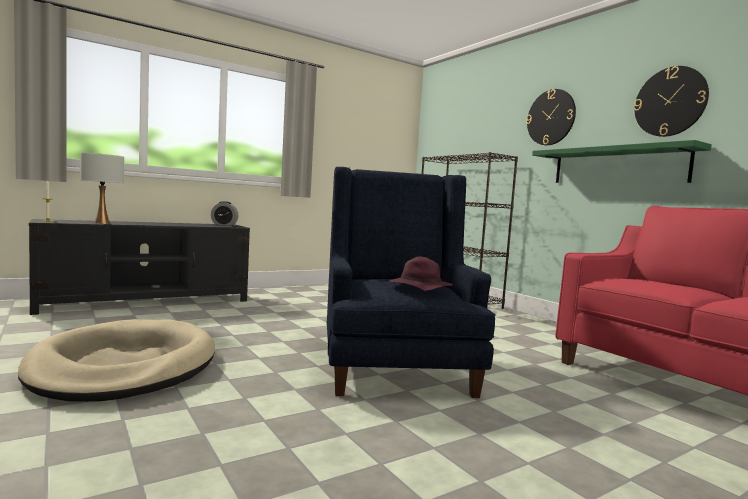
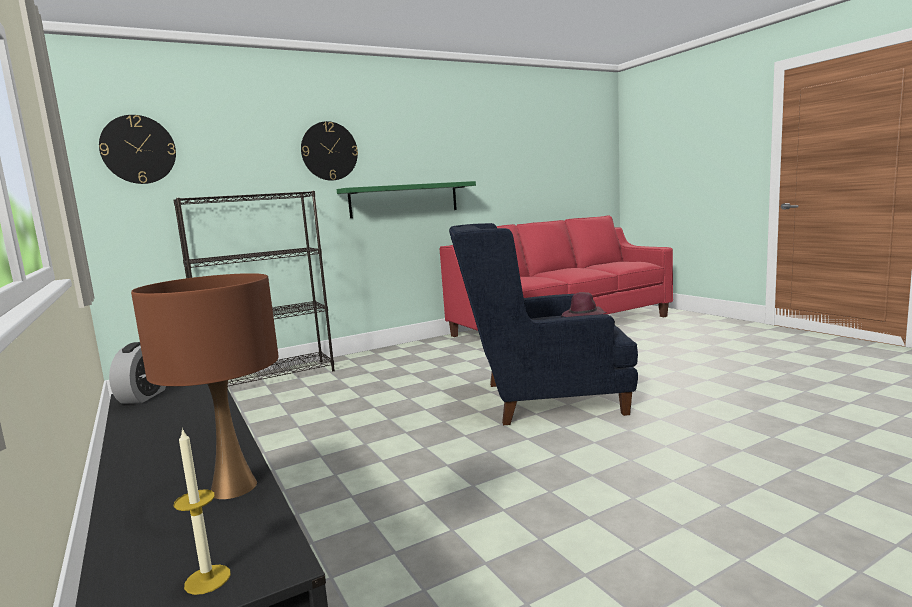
camera: 85 degrees left, 5 degrees up
(102, 223) = (233, 488): white table lamp -> brown table lamp
(125, 366) = (643, 527): beige dog bed -> none
(670, 102) = (433, 149): wall clock -> wall clock (138, 149)

